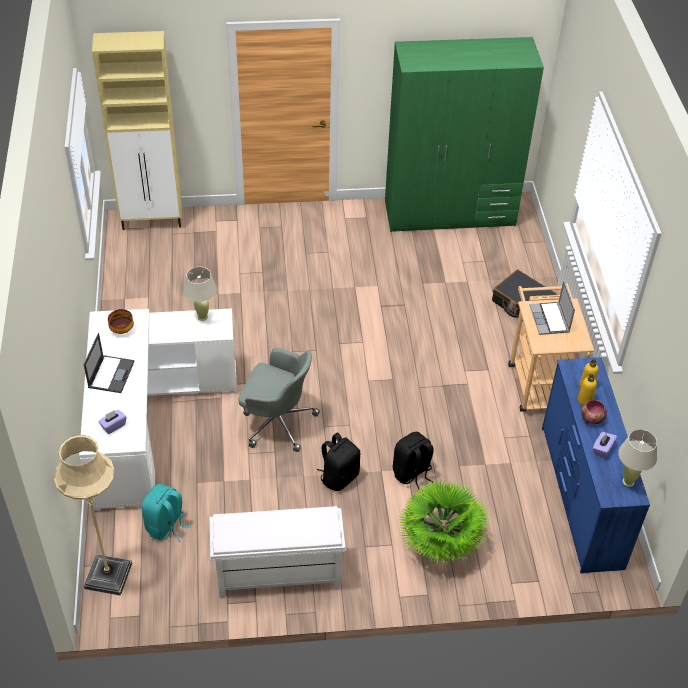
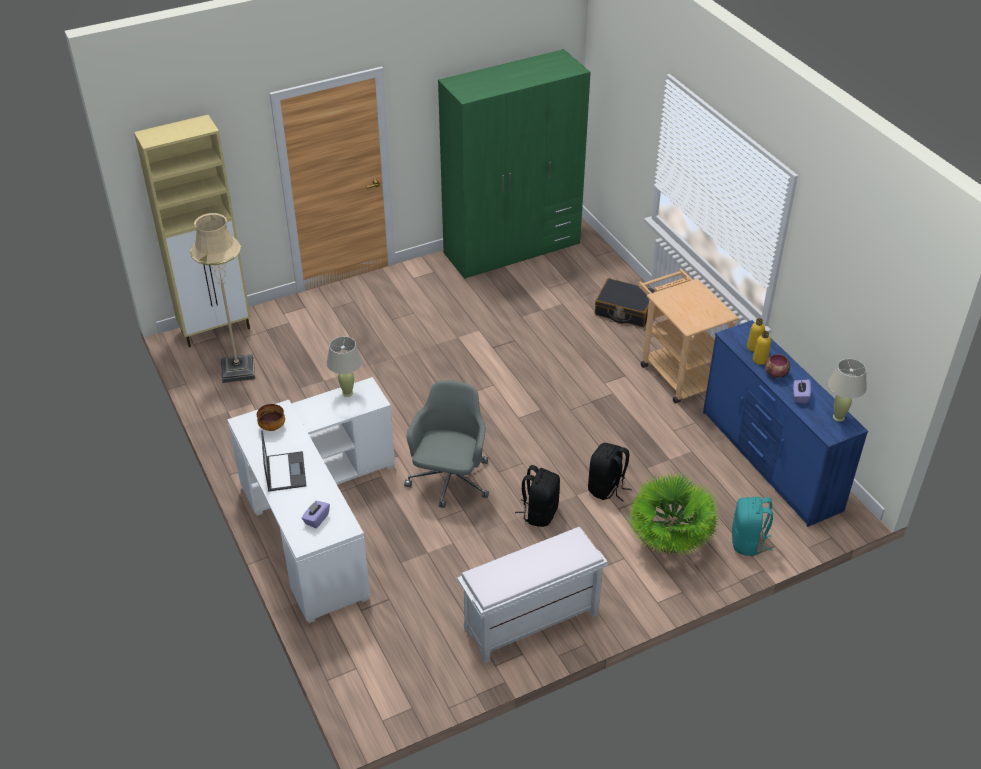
camera: 20 degrees left, 5 degrees down
(108, 576) = (358, 681): beige floor lamp -> beige floor lamp (238, 370)
(166, 526) = (392, 613): turquoise backpack -> turquoise backpack (748, 542)
(277, 421) = (450, 481): grey office chair -> grey office chair turned 75 degrees counterclockwise
(550, 320) = (685, 302): laptop -> none

